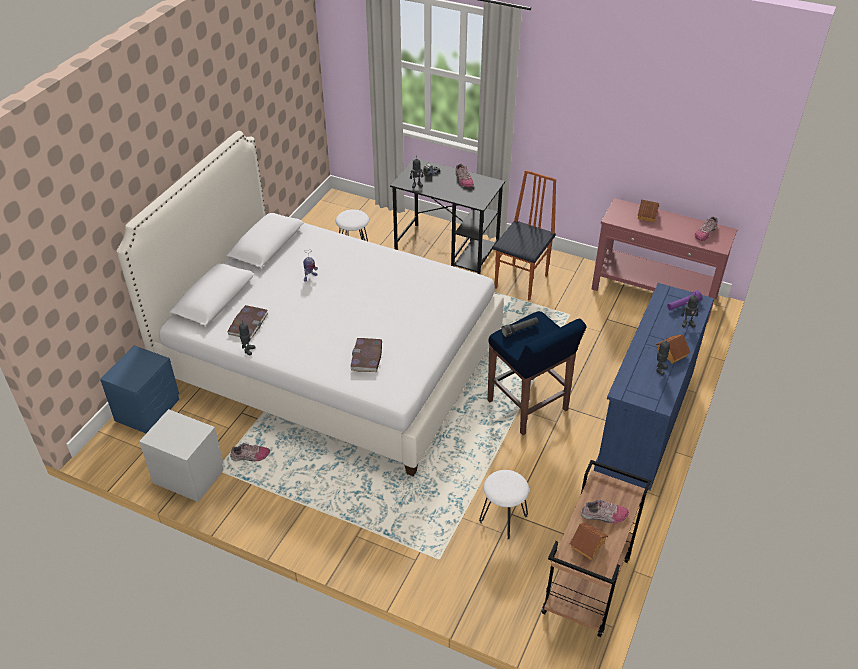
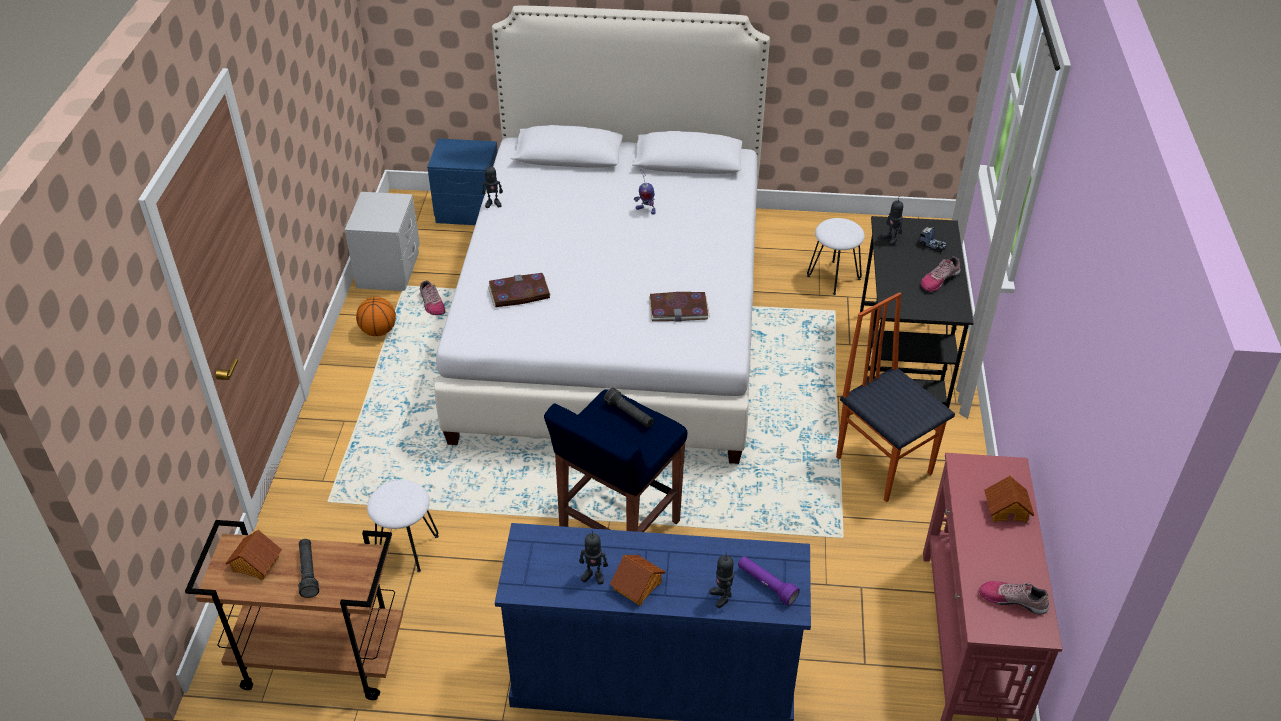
camera: 70 degrees right, 0 degrees up
(248, 323) = (537, 190): book -> book (679, 309)
(262, 496) = (378, 331): none -> basketball
(522, 282) = (884, 464): chair -> chair turned 135 degrees counterclockwise
(604, 515) = (308, 572): shoe -> black flashlight

